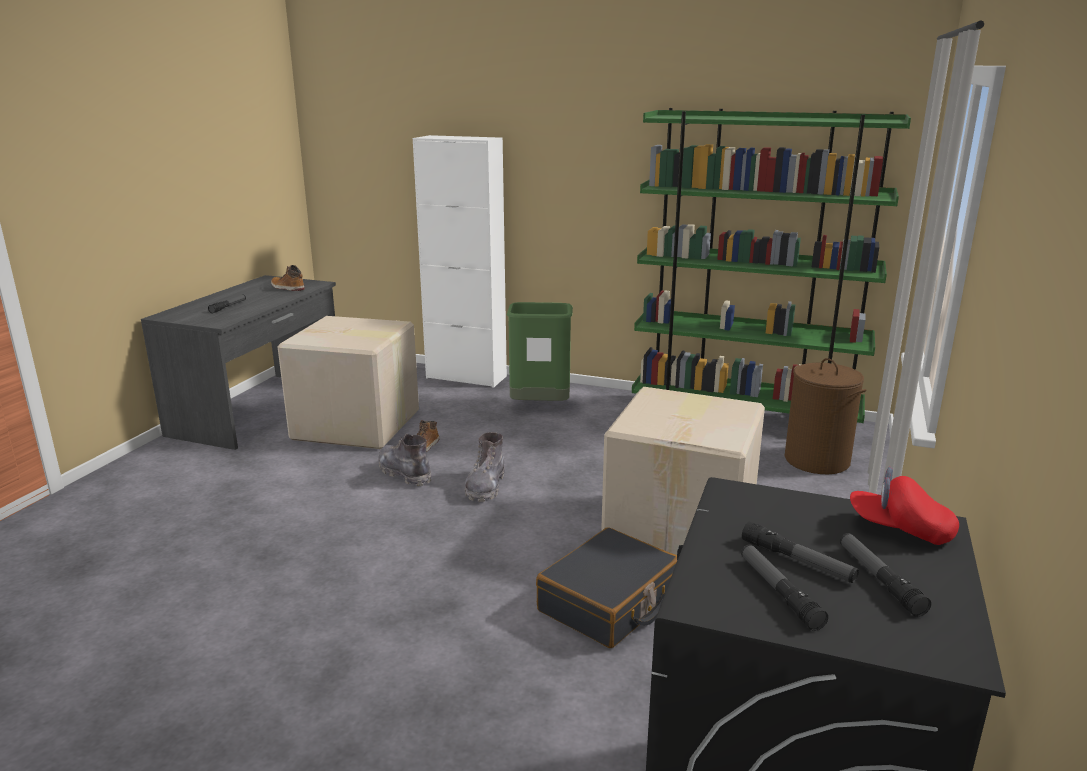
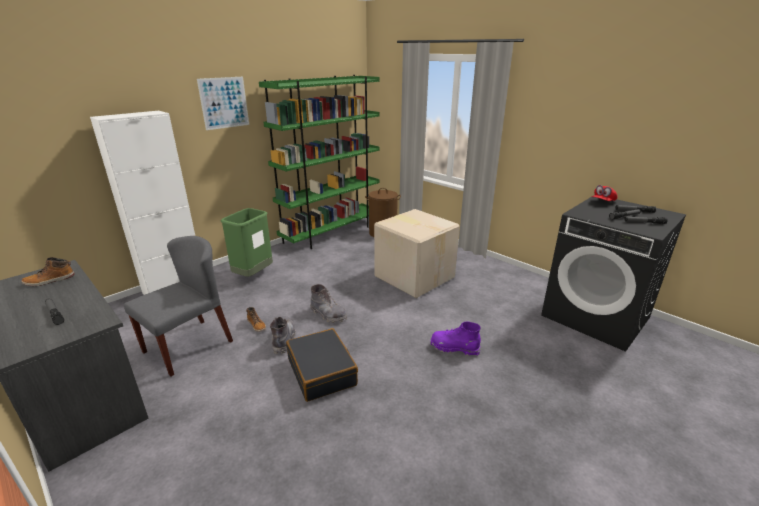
camera: 65 degrees left, 5 degrees up
(357, 426) = (189, 346): cardboard box -> grey chair
(404, 473) = (283, 339): grey boot -> grey boot turned 105 degrees clockwise
(473, 624) = (454, 348): none -> purple boot
(598, 138) = (224, 103): none -> picture
(609, 602) = (456, 308): black suitcase -> black suitcase (322, 372)

